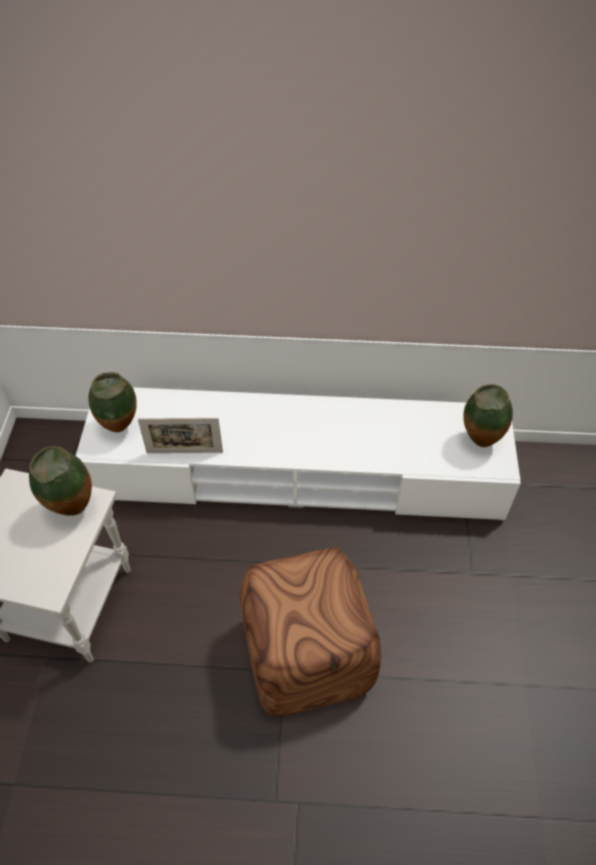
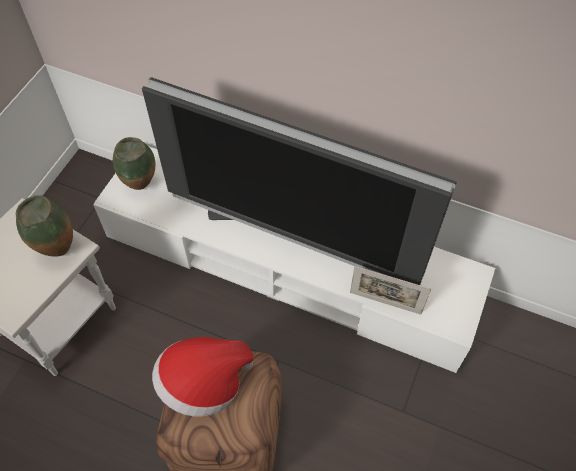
camera: 20 degrees right, 5 degrees up
(184, 452) = (184, 224): picture frame -> picture frame (385, 303)
(286, 596) = (204, 383): none -> hat
(308, 431) = (297, 237): none -> television
(479, 442) = (448, 296): vase -> none

